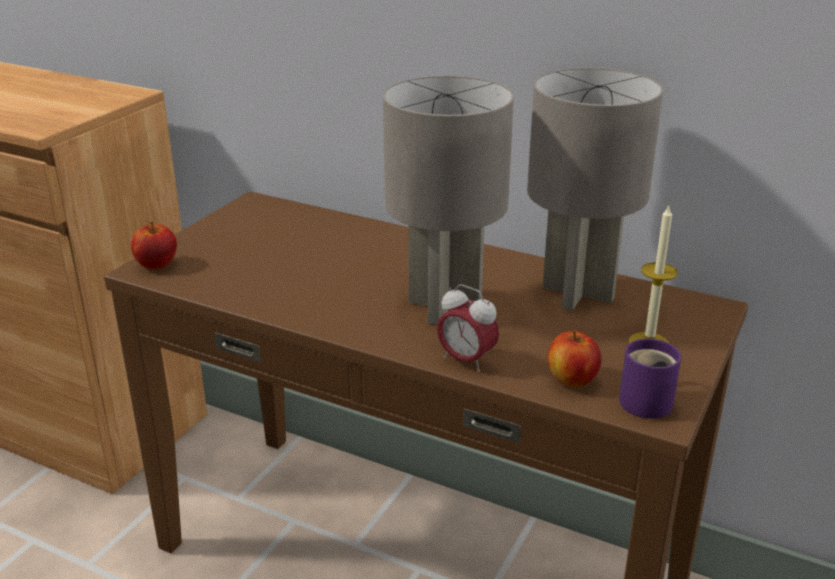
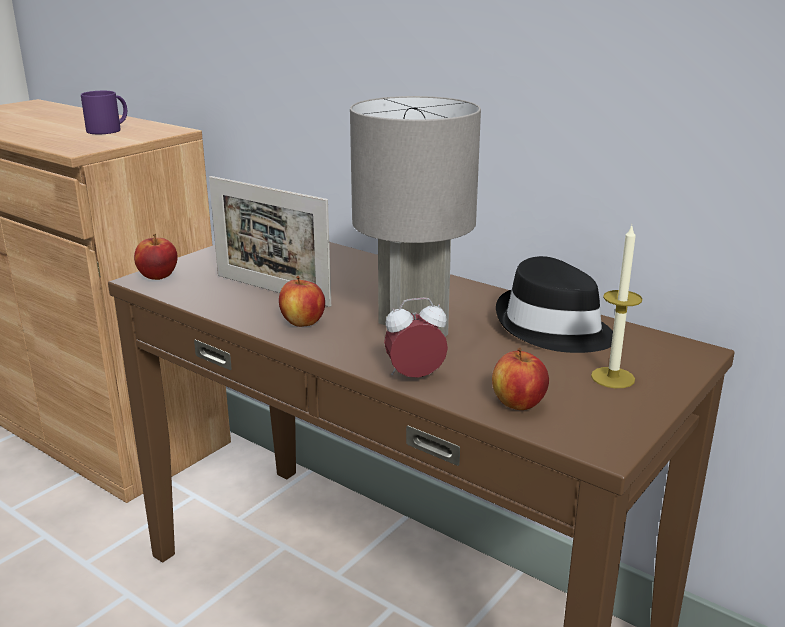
camera: 10 degrees right, 5 degrees down
(285, 272) = (272, 290): none -> picture frame
(333, 308) = (303, 322): none -> apple
(466, 360) = (415, 377): alarm clock -> alarm clock turned 120 degrees clockwise
(578, 294) = (553, 328): grey table lamp -> black hat
(649, 400) = (596, 430): purple mug -> purple mug (107, 130)

